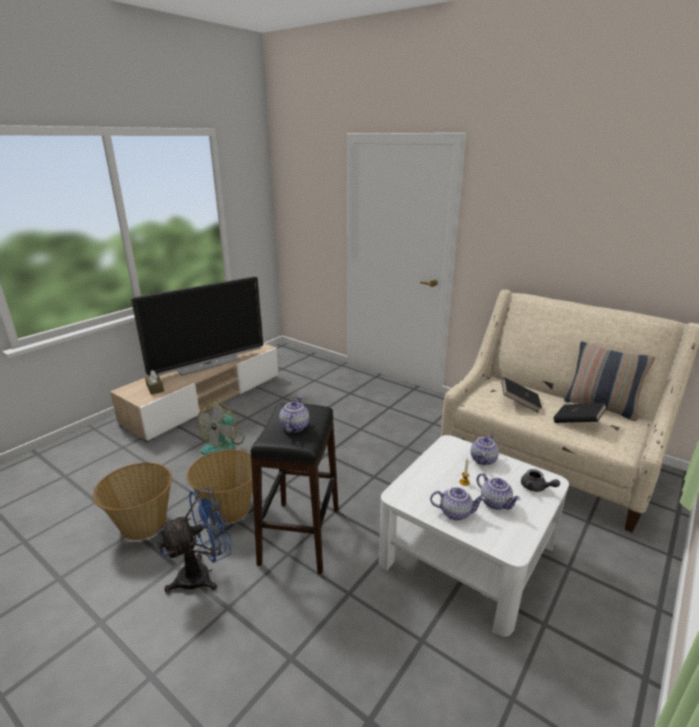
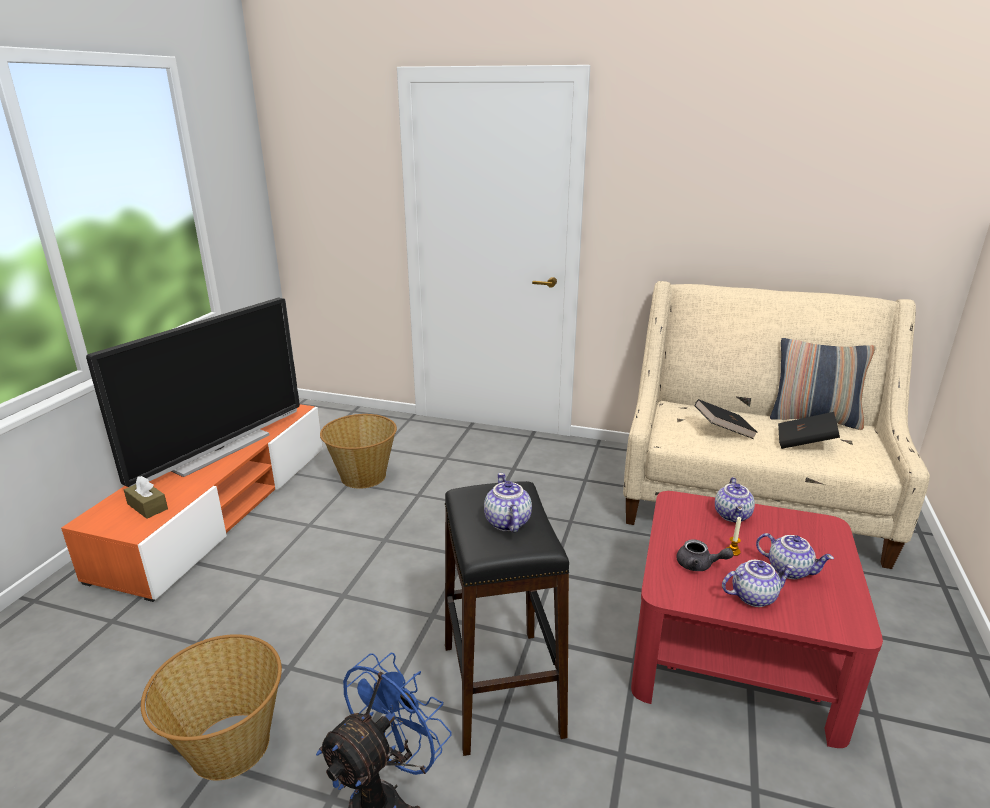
camera: 20 degrees left, 0 degrees up
(205, 399) = (220, 508): beige tv stand -> orange tv stand
(223, 444) = (295, 576): fan -> none
(228, 508) = (364, 677): basket -> basket (363, 476)
(468, 553) = (735, 647): white coffee table -> red coffee table
(536, 488) = (818, 538): grey teapot -> grey teapot (699, 565)

